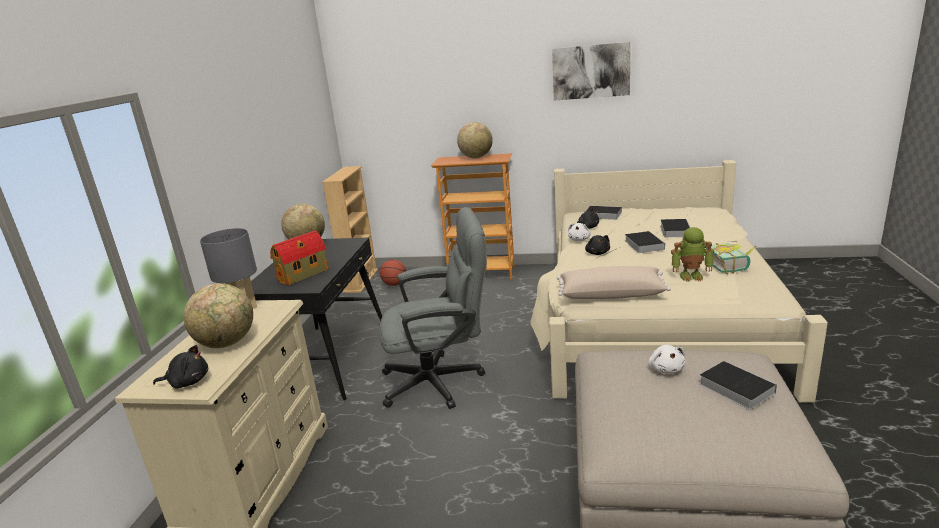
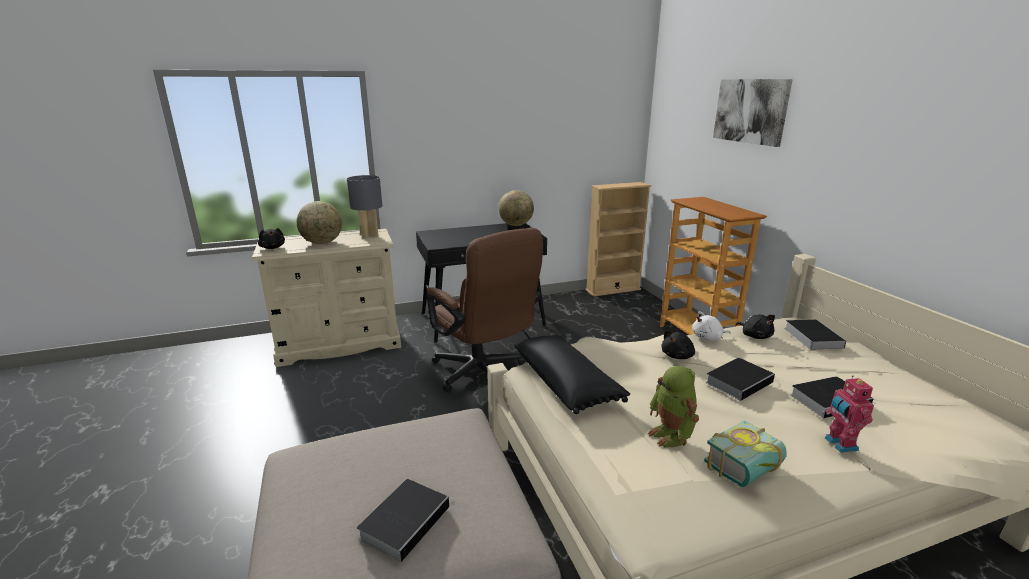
camera: 60 degrees right, 0 degrees up
(304, 274) = (457, 238): toy house -> none
(394, 284) = (622, 305): basketball -> none
(442, 381) = (483, 375): grey office chair -> brown office chair
(476, 157) = (723, 207): globe -> none
(591, 71) = (895, 127): picture -> picture (751, 111)
(611, 294) = (567, 384): beige pillow -> black pillow
(666, 369) = (436, 460): white plush toy -> none
(715, 240) = (839, 444): none -> toy robot

